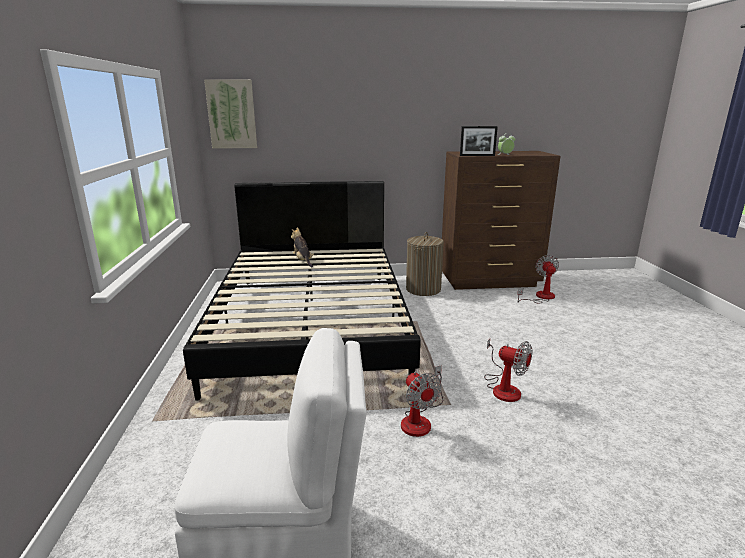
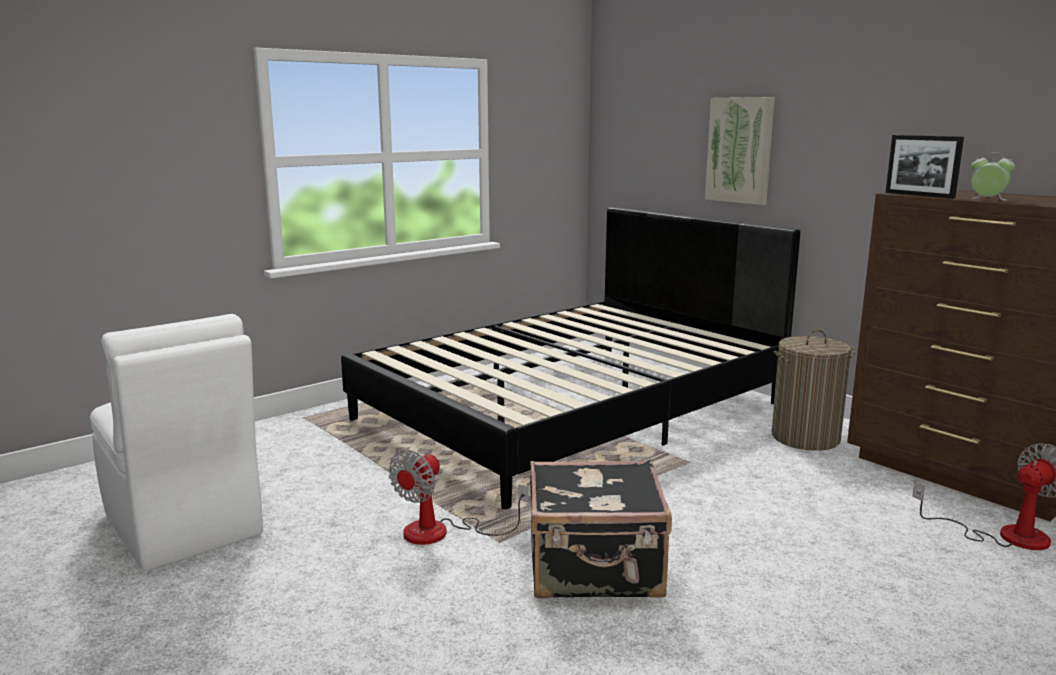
camera: 55 degrees right, 5 degrees down
(231, 114) = (623, 113): picture -> picture (740, 150)
(303, 261) = (630, 329): plush toy -> none
(503, 387) = (595, 570): fan -> black suitcase

